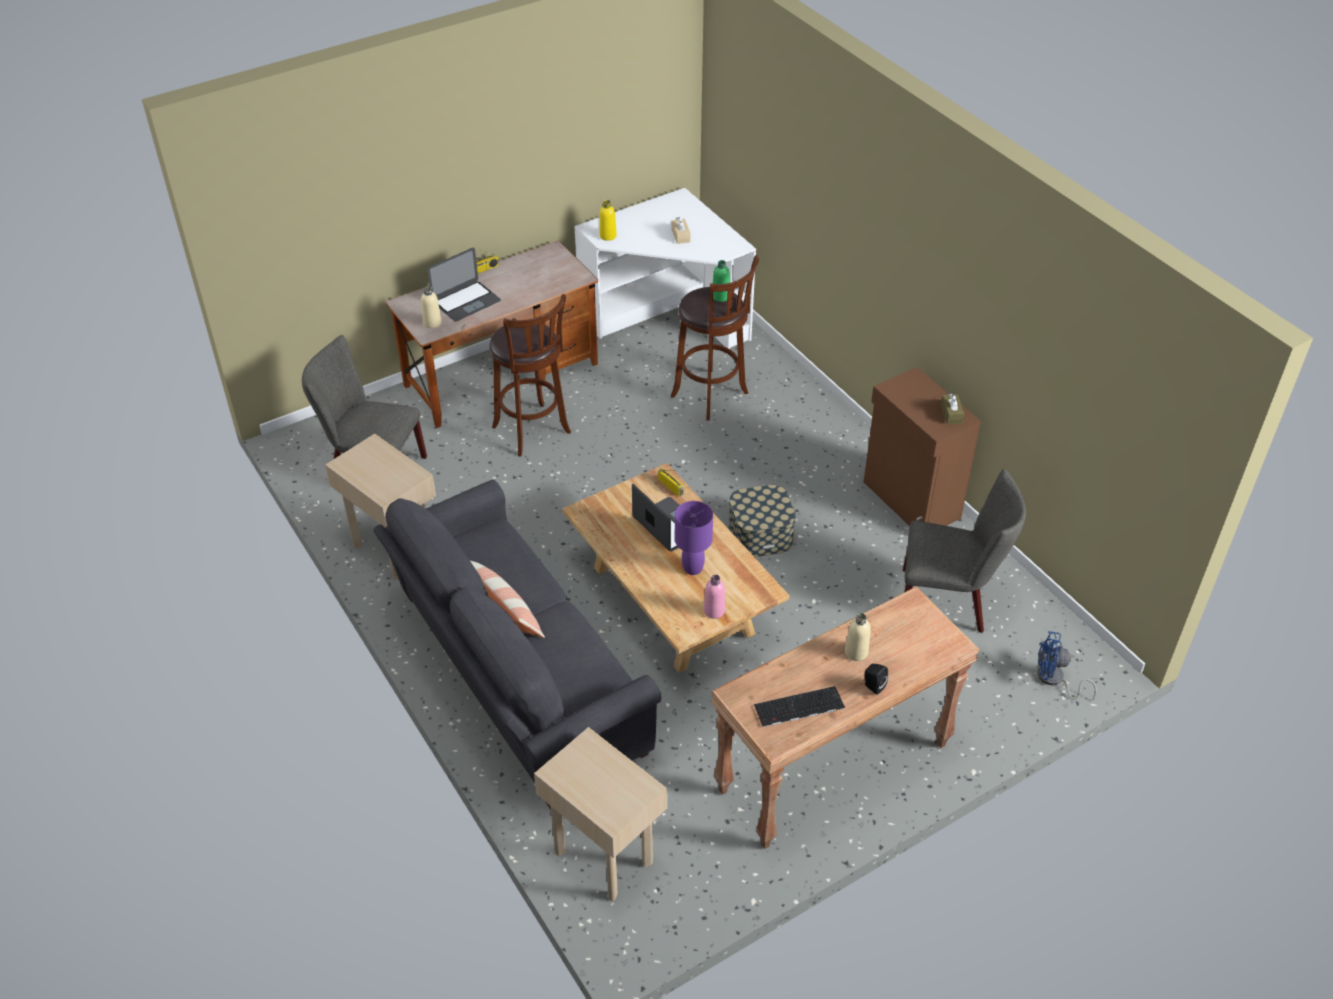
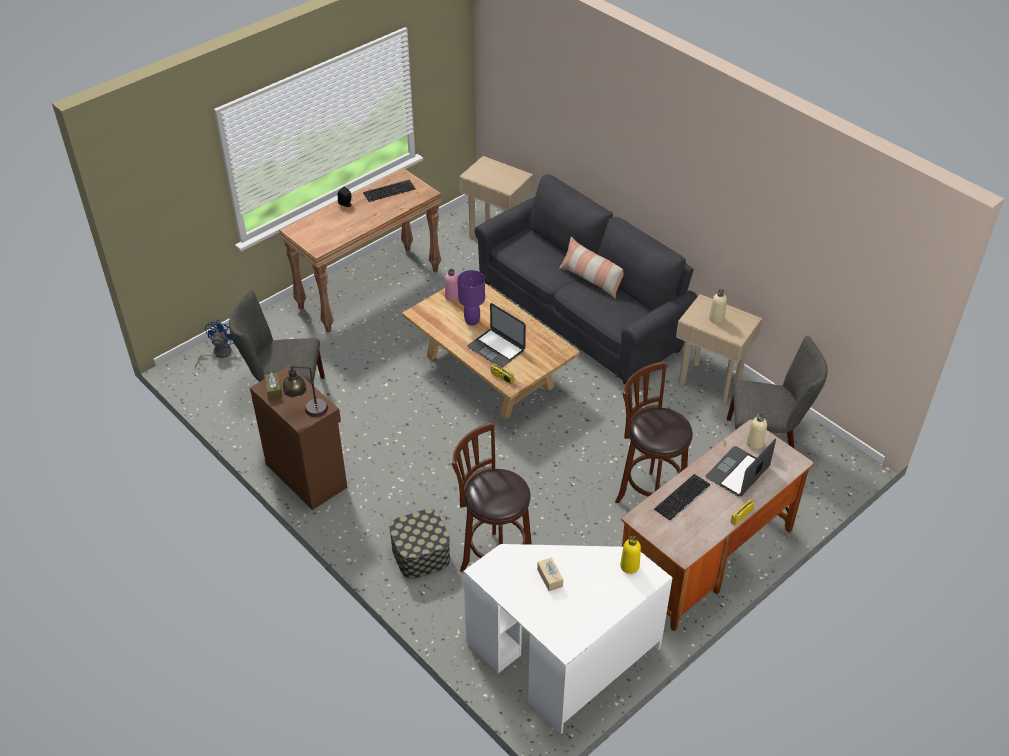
camera: 170 degrees right, 0 degrees up
(532, 287) = (682, 498): none -> keyboard
(720, 296) = (489, 496): green bottle -> none
(760, 534) = (431, 429): storage box -> storage box (421, 554)
(856, 652) = (356, 219): beige bottle -> beige bottle (716, 318)
(909, 387) = (307, 411): none -> table lamp
(1054, 680) = (218, 353): blue fan -> blue fan turned 75 degrees counterclockwise

